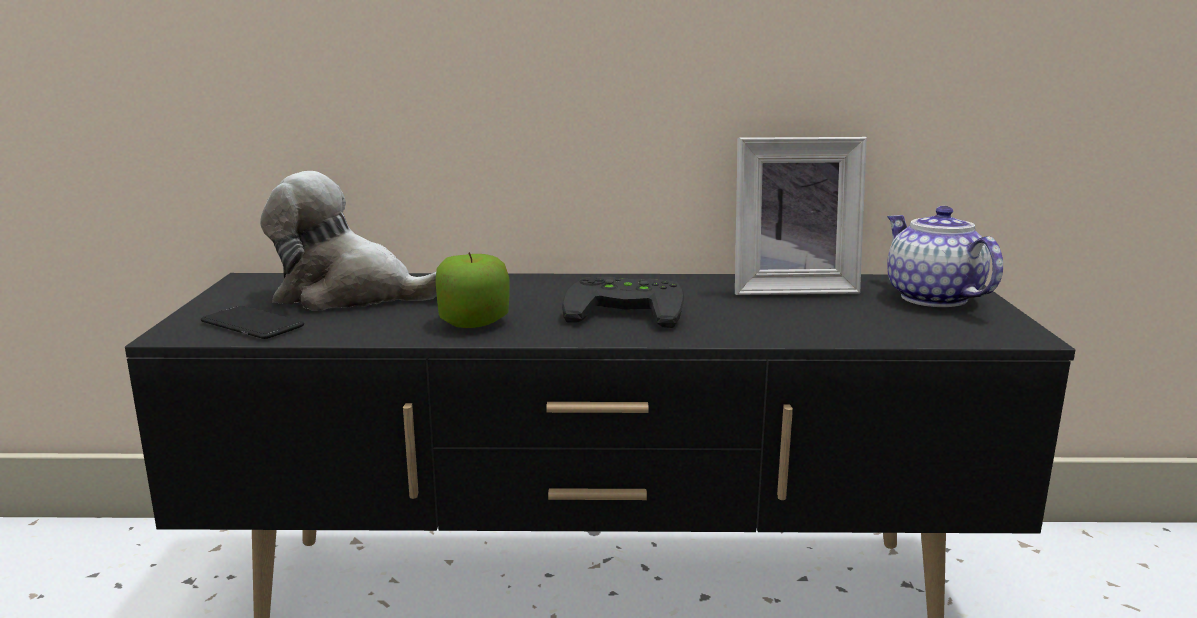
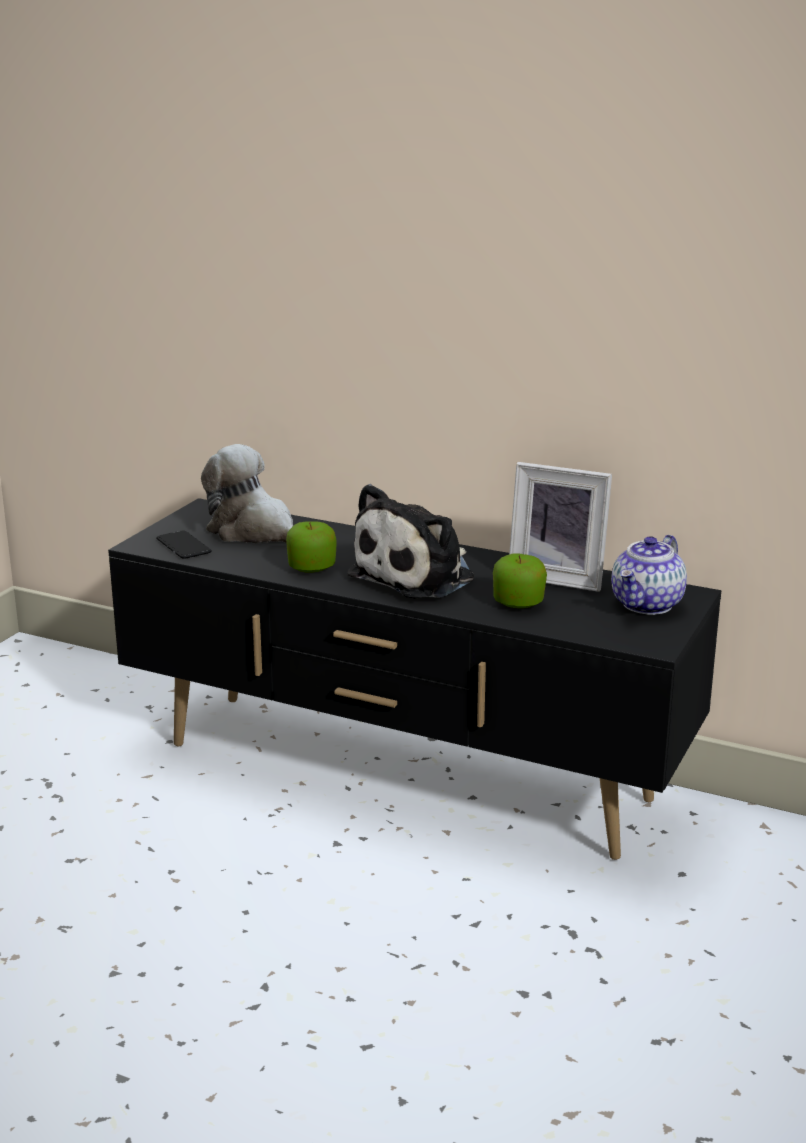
camera: 25 degrees right, 5 degrees up
(627, 310) = (418, 576): black game controller -> plush toy
(792, 318) = (518, 603): none -> apple
(931, 297) = (647, 605): teapot -> teapot turned 150 degrees counterclockwise

